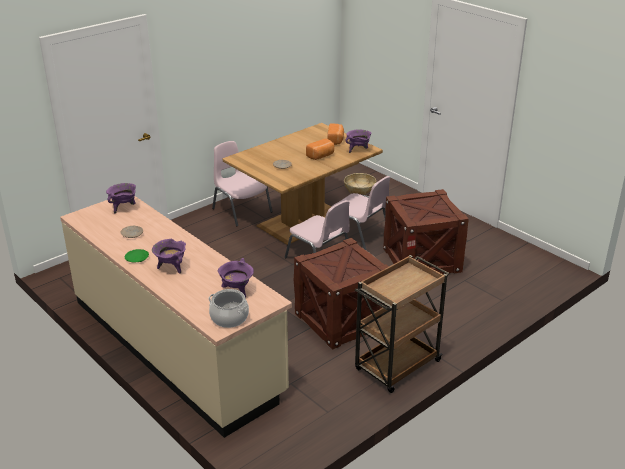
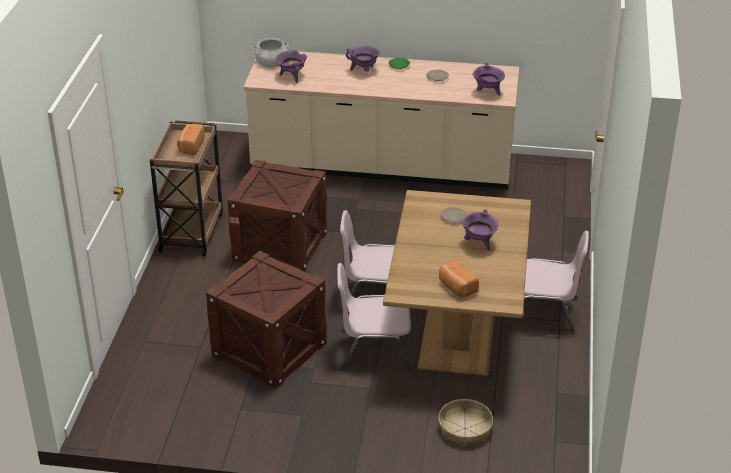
camera: 140 degrees right, 5 degrees up
(321, 156) = (436, 253): bread -> bread (190, 146)
(358, 150) = (408, 284): purple cooking pot -> purple cooking pot (479, 243)

